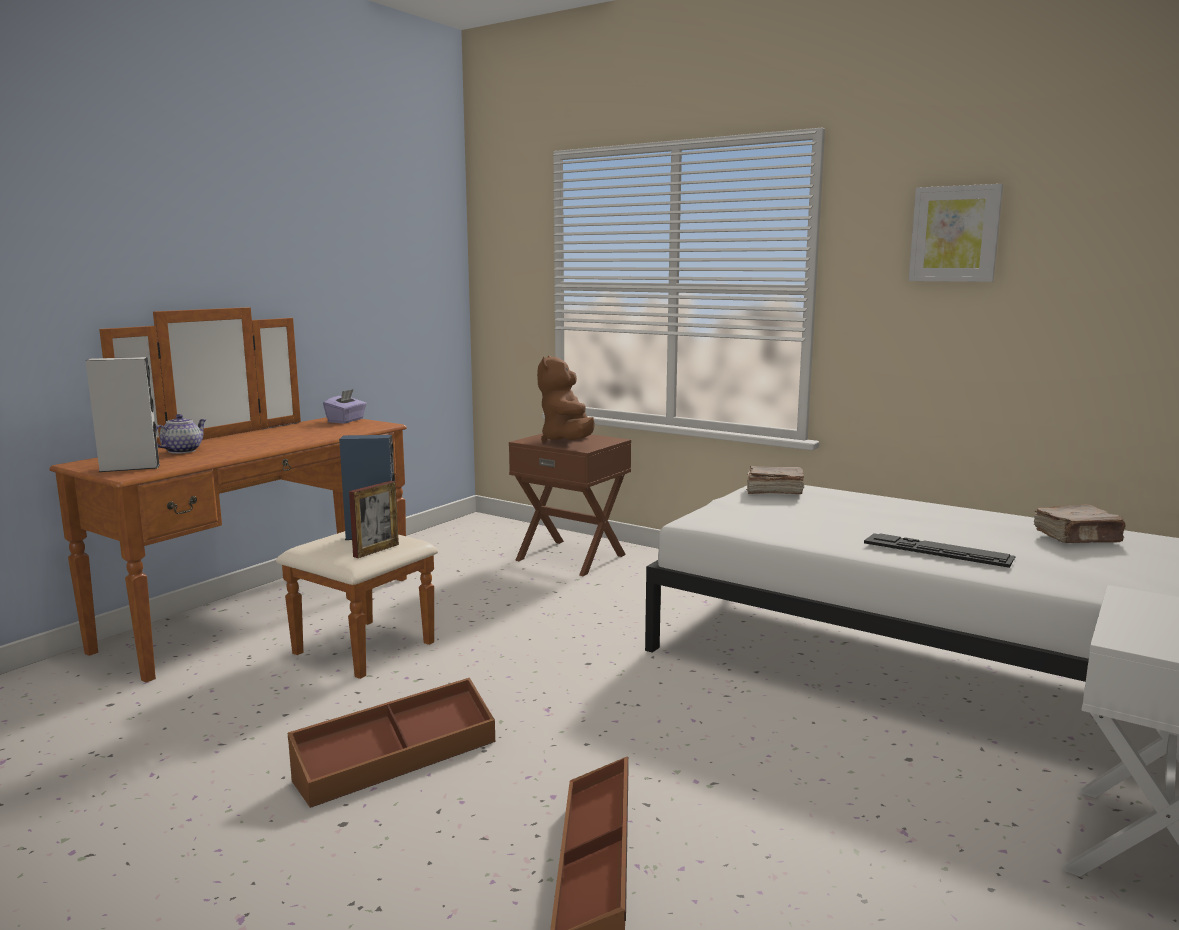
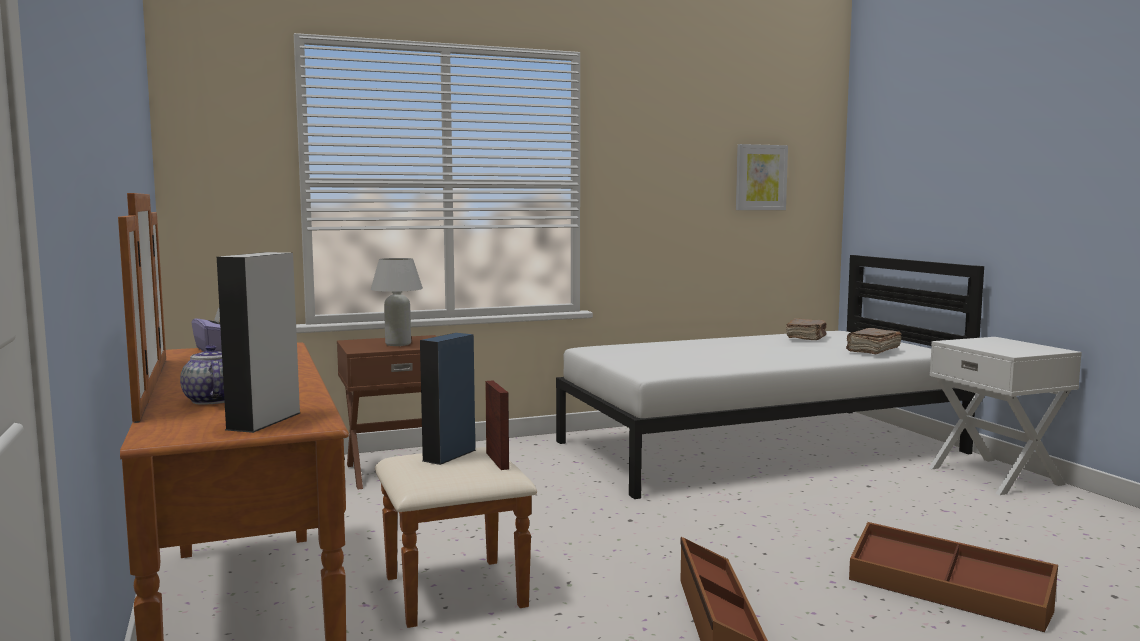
camera: 55 degrees left, 5 degrees down
(568, 441) = (398, 344): brown plush toy -> white table lamp
(773, 491) = (613, 350): brown book -> brown book (872, 350)
(937, 550) = (798, 354): keyboard -> none
(955, 234) = (675, 143): picture -> picture (760, 177)

